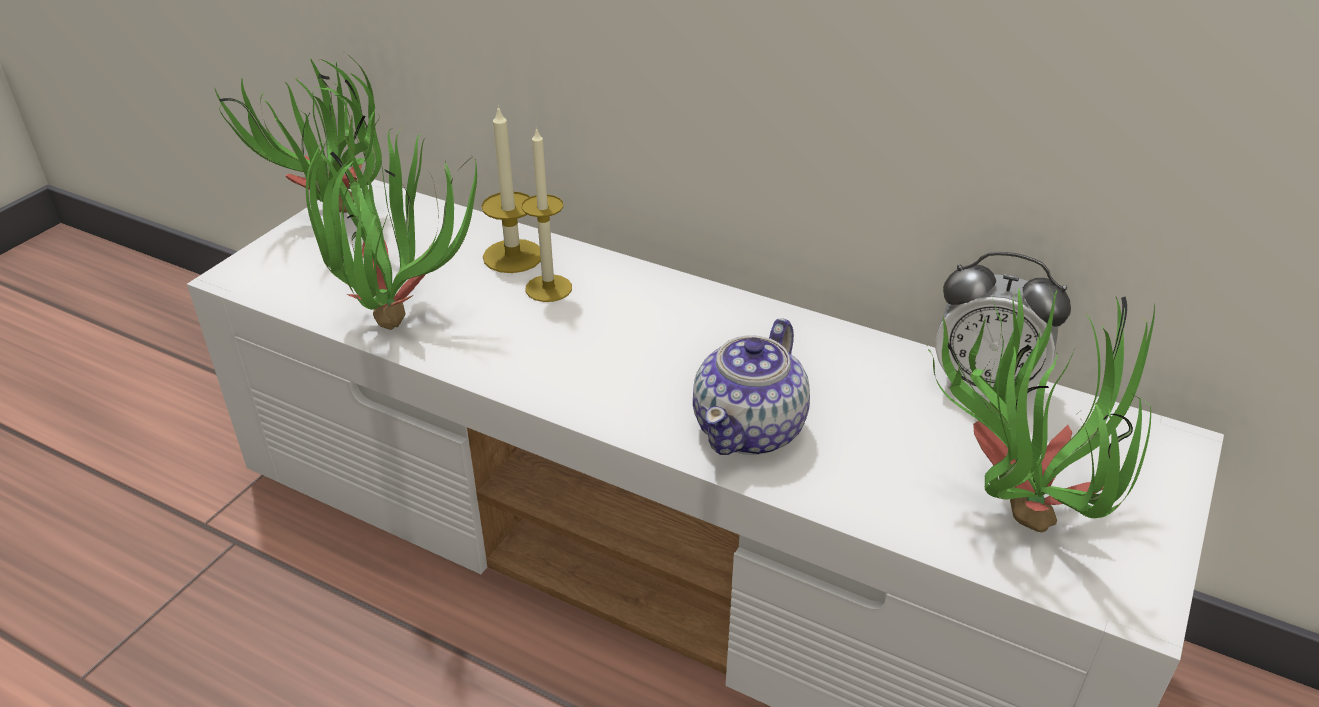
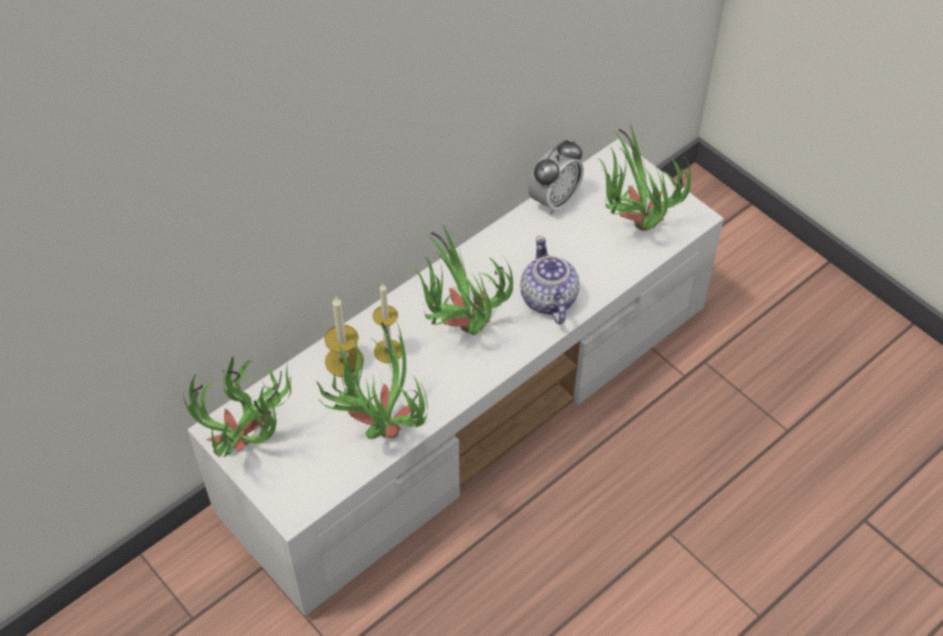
camera: 70 degrees left, 15 degrees up
(624, 345) = (459, 330): none -> potted plant
(750, 429) = (548, 299): teapot -> teapot turned 150 degrees counterclockwise

